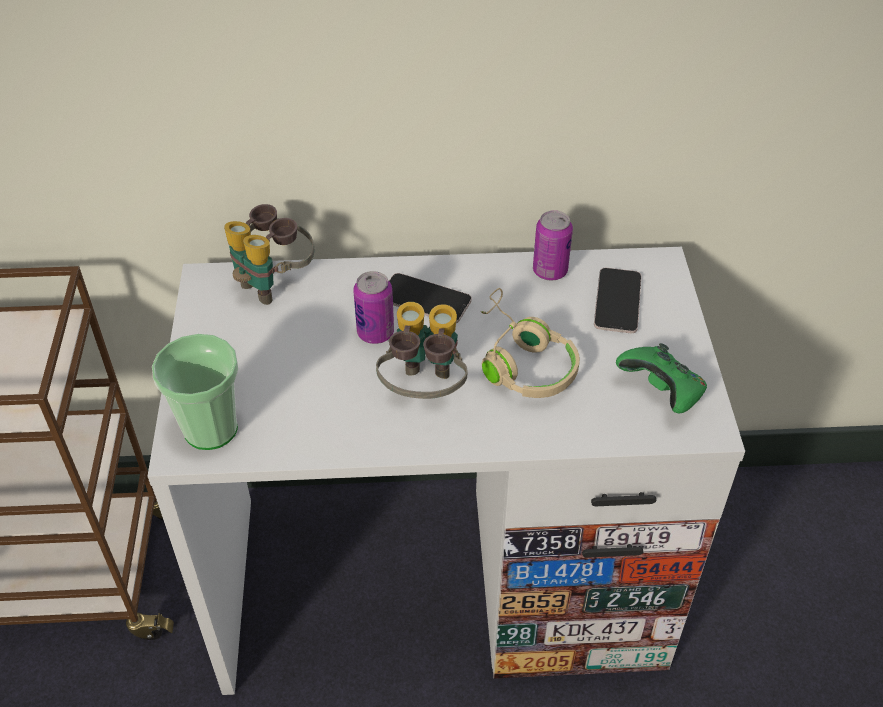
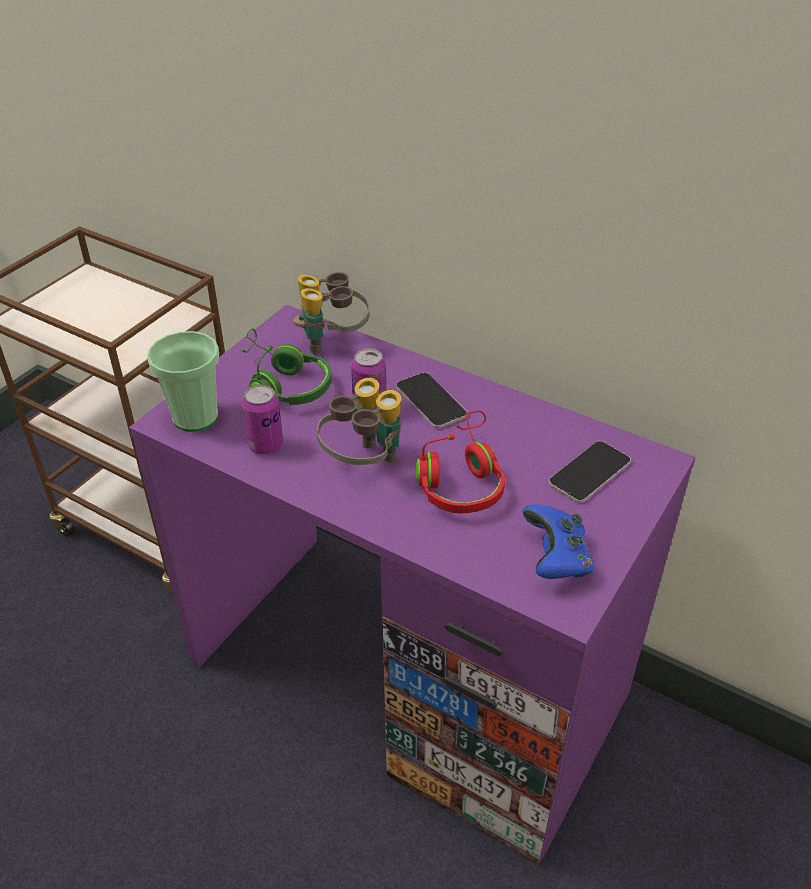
camera: 35 degrees right, 5 degrees down
(265, 349) = (283, 383): none -> green headphones
(441, 580) = (407, 677): white desk -> purple desk
(521, 361) = (460, 478): beige headphones -> red headphones
(550, 271) = (553, 424): can -> can (266, 445)
(662, 392) = (556, 559): green game controller -> blue game controller

